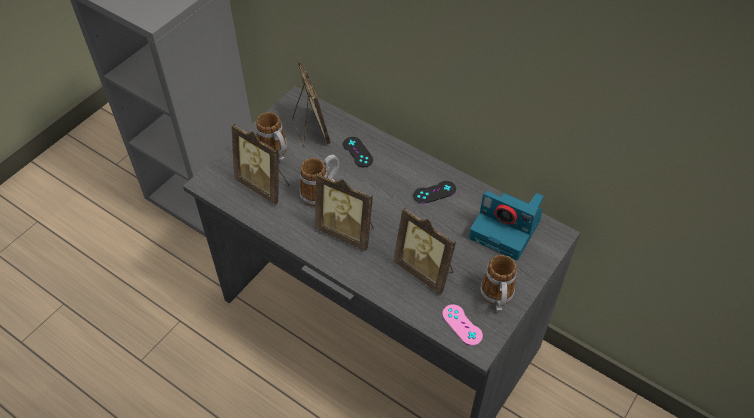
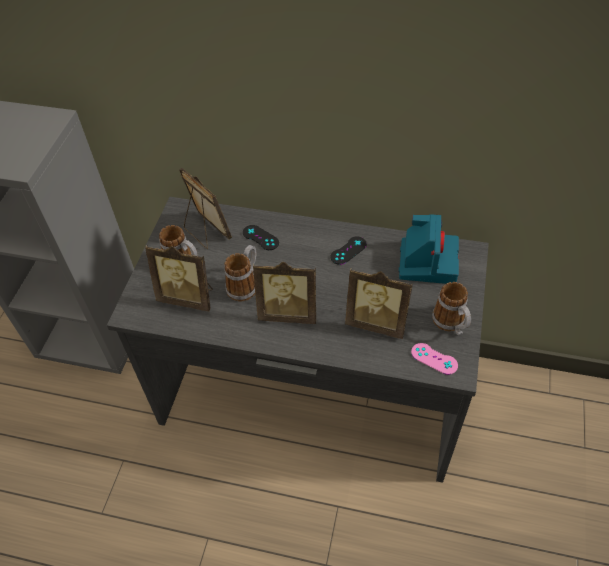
camera: 20 degrees left, 0 degrees up
(507, 229) = (427, 261): camera -> camera turned 90 degrees counterclockwise

